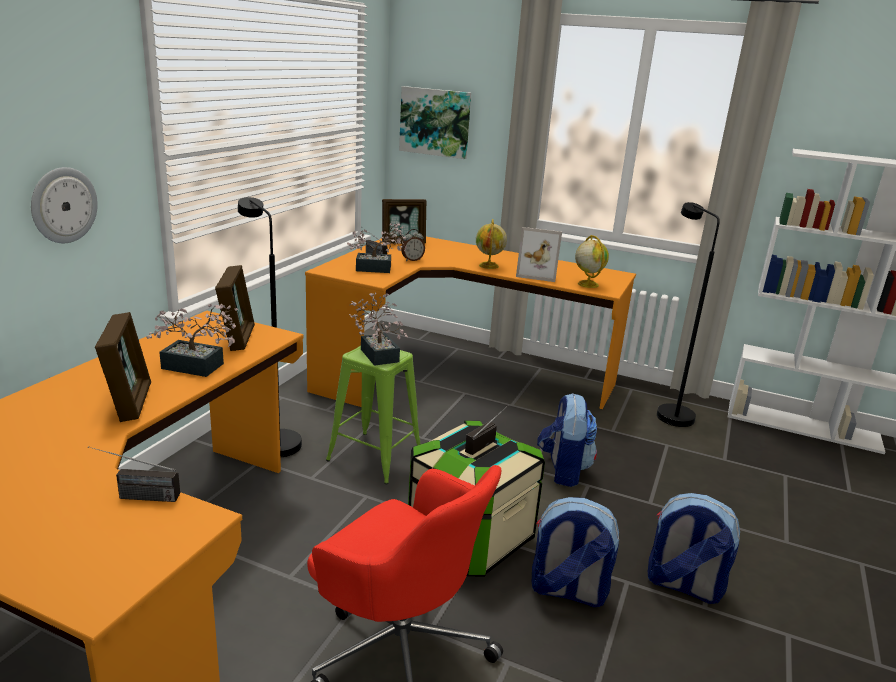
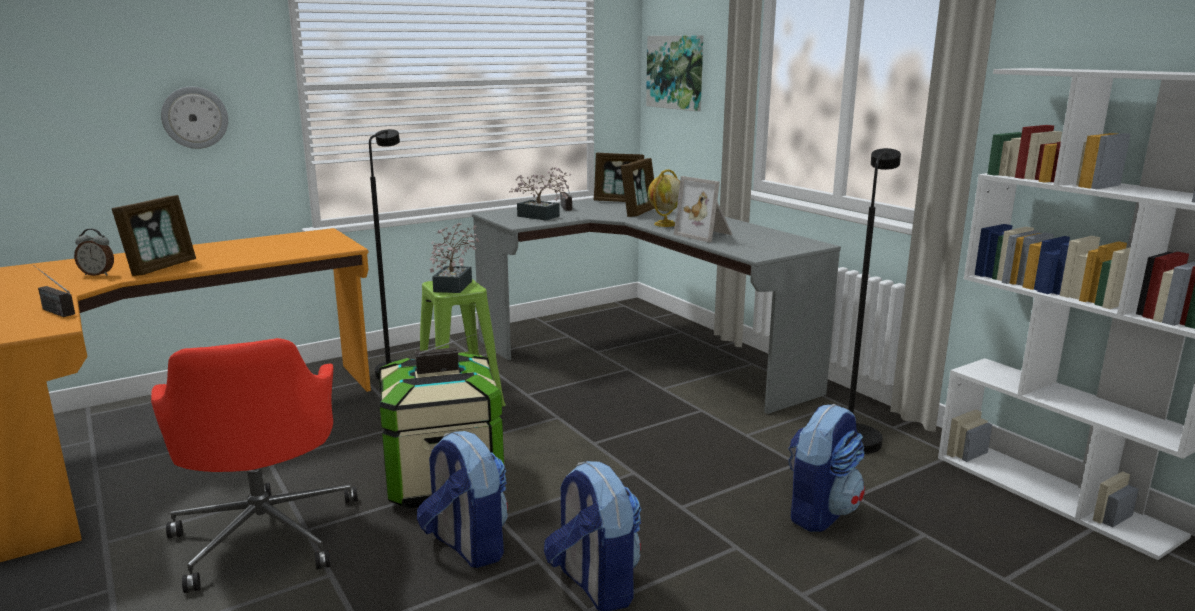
camera: 35 degrees right, 5 degrees down
(198, 367) = (246, 257): potted plant -> none
(238, 338) = (314, 245): picture frame -> picture frame (639, 212)
(412, 260) = (593, 213): alarm clock -> alarm clock (98, 274)
(457, 374) = (645, 353): orange desk -> grey desk
(563, 470) = (627, 453): backpack -> backpack (819, 512)
(587, 284) = (745, 248): globe -> none

